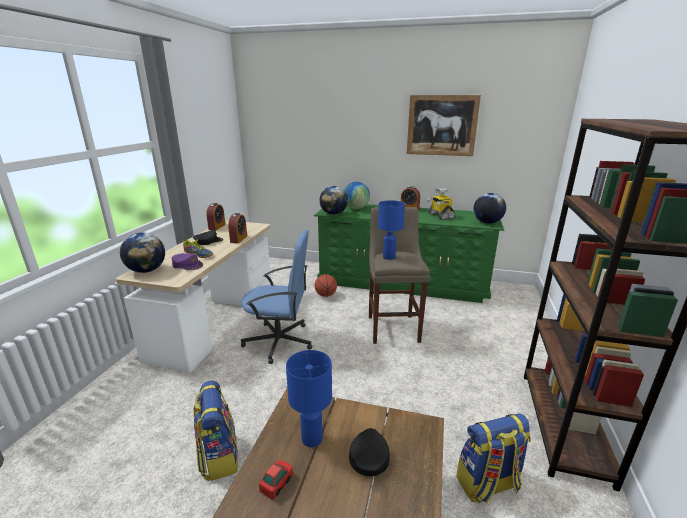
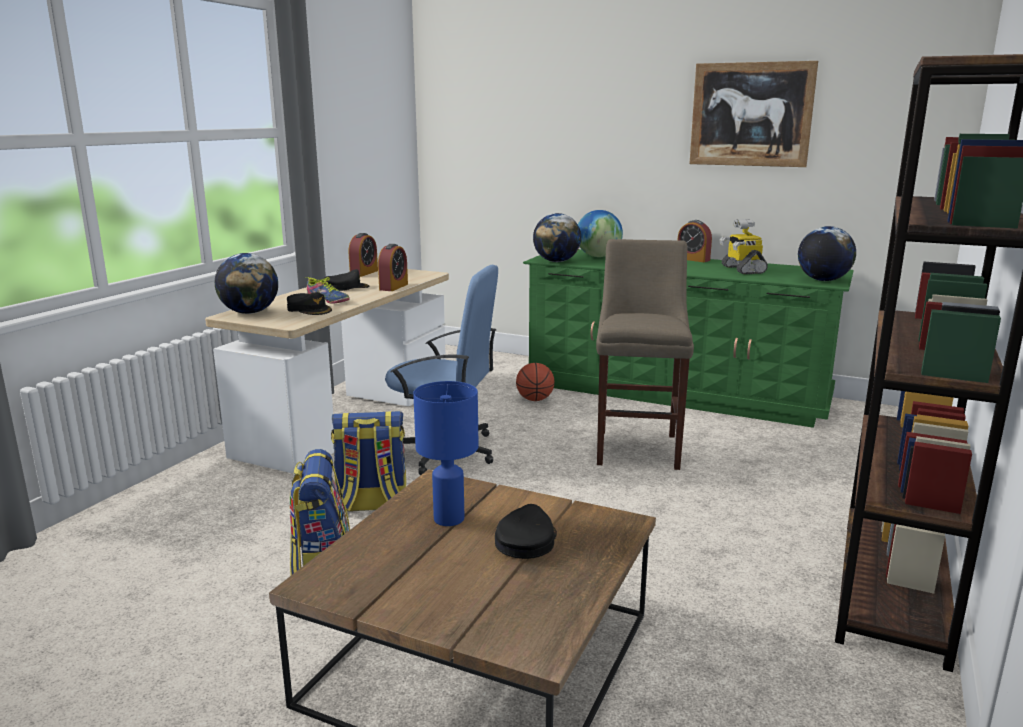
camera: 10 degrees right, 5 degrees down
(187, 265) = (309, 309): purple cap -> black cap
(277, 483) = (388, 552): toy car -> none
(389, 257) = (629, 317): blue table lamp -> none
(487, 484) = (727, 640): backpack -> backpack (371, 505)

